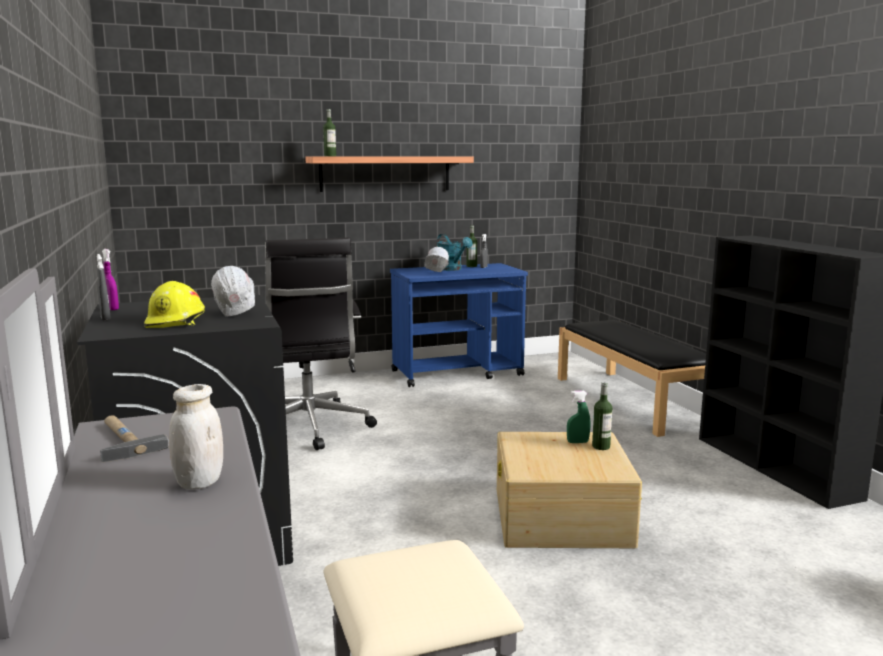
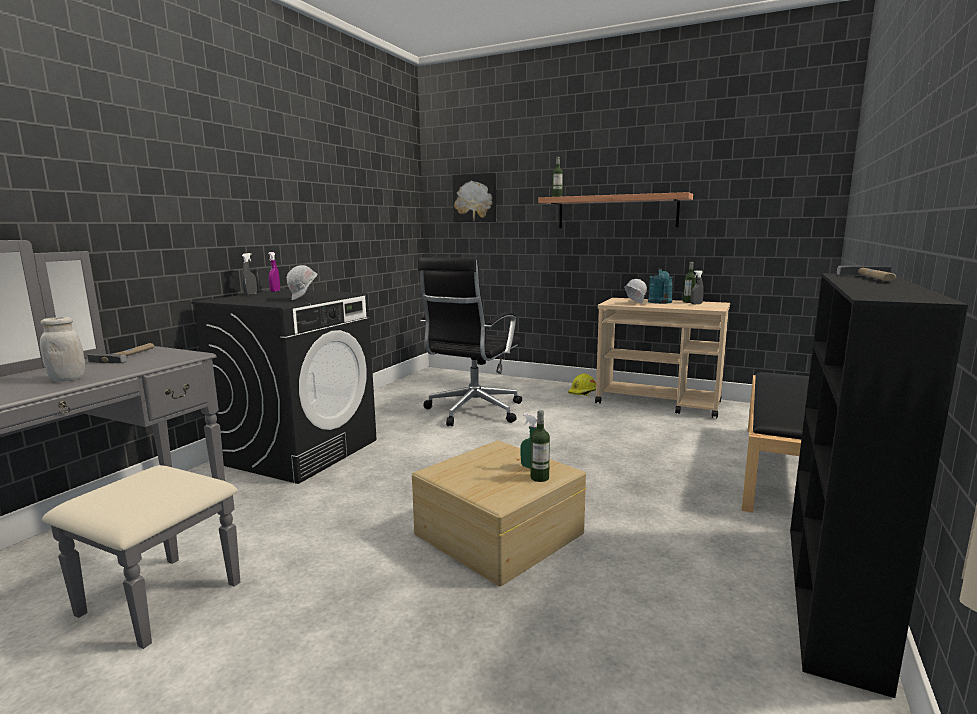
camera: 45 degrees right, 0 degrees up
(176, 321) = (262, 299): yellow hard hat -> yellow hard hat (583, 392)
(198, 152) = (475, 198): none -> picture
(458, 373) = (659, 402): blue cart -> beige cart
(769, 239) = (876, 278): none -> hammer

